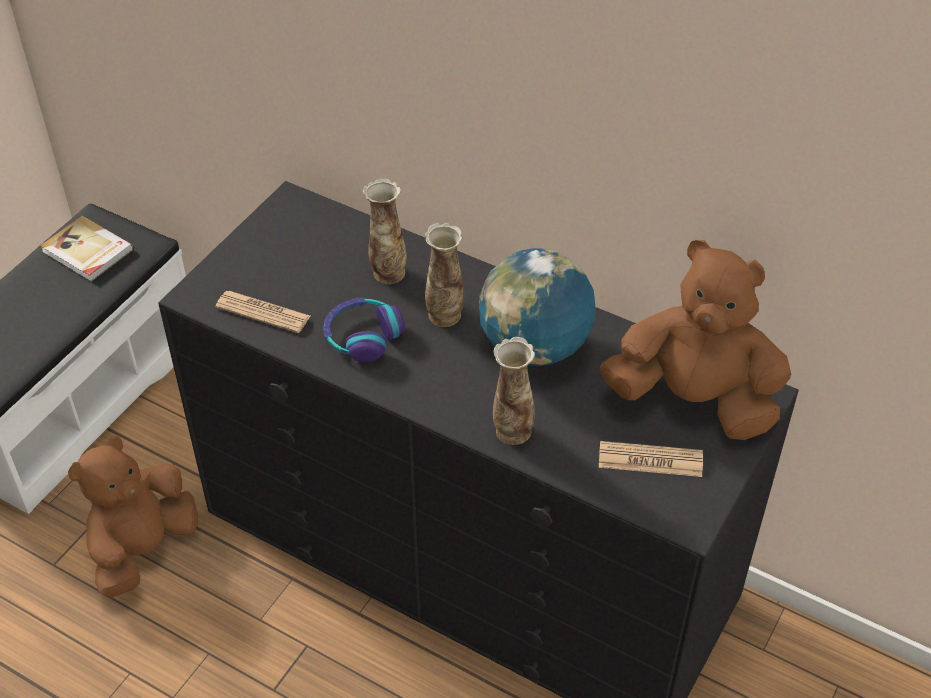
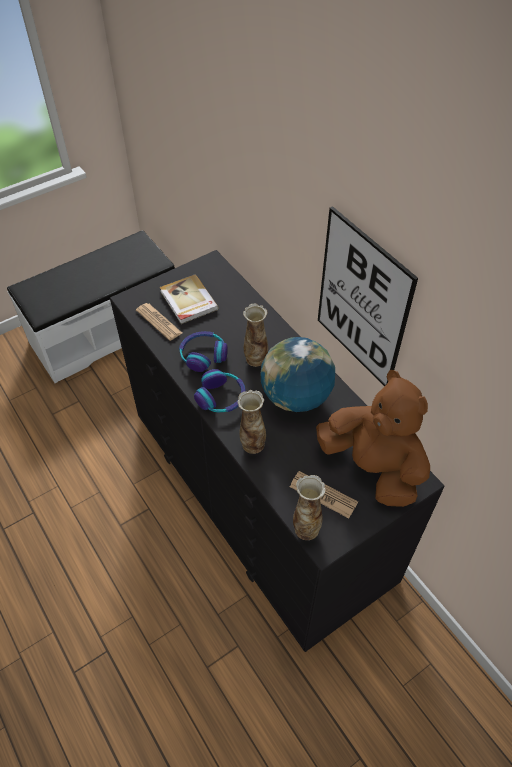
camera: 25 degrees right, 5 degrees up
(87, 252) = (126, 256): book -> book (188, 301)
(143, 548) = (97, 422): brown plush toy -> none
(388, 272) = (239, 322): vase -> vase (306, 528)
(427, 385) = (221, 397): none -> headphones
(604, 165) = (362, 301): none -> picture

